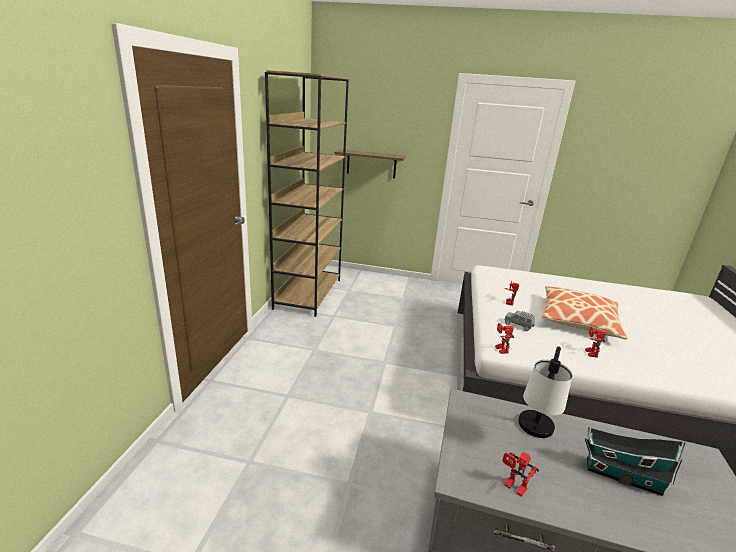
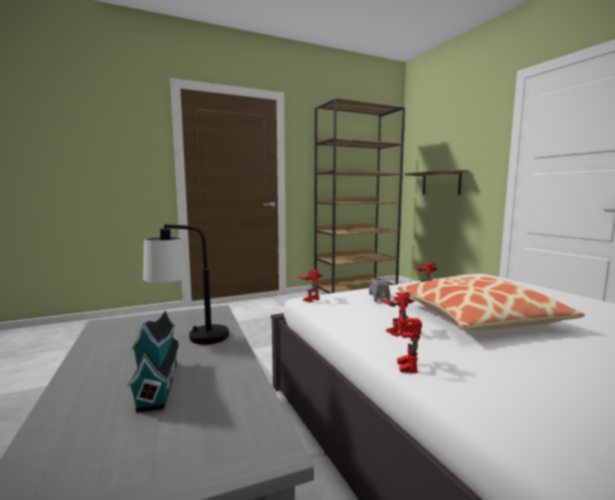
camera: 55 degrees right, 15 degrees down
(512, 487) = (106, 340): toy robot -> toy robot (403, 365)

